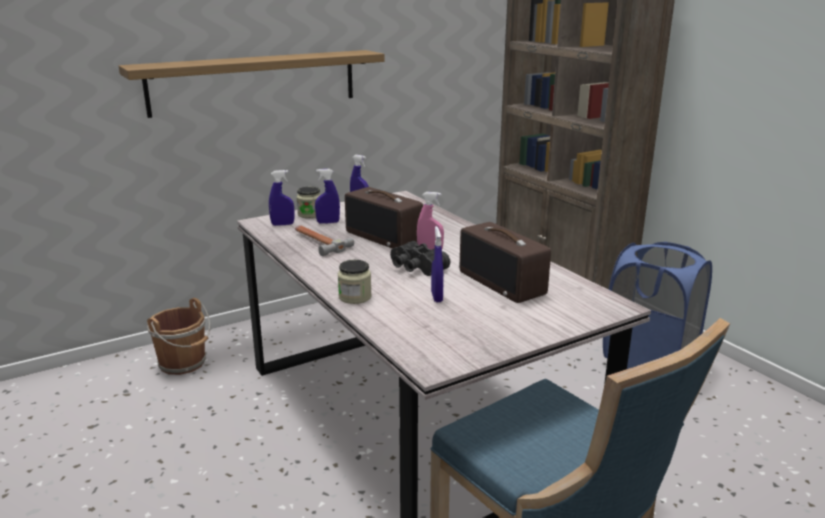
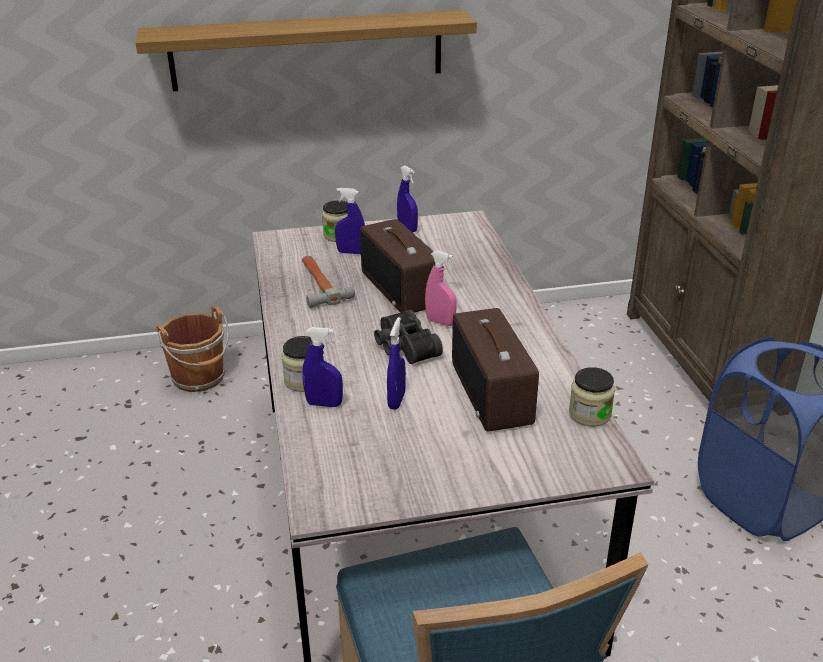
camera: 20 degrees right, 10 degrees up
(282, 224) = (297, 247): blue spray bottle -> blue spray bottle (324, 404)
(578, 283) = (589, 414): none -> jar

